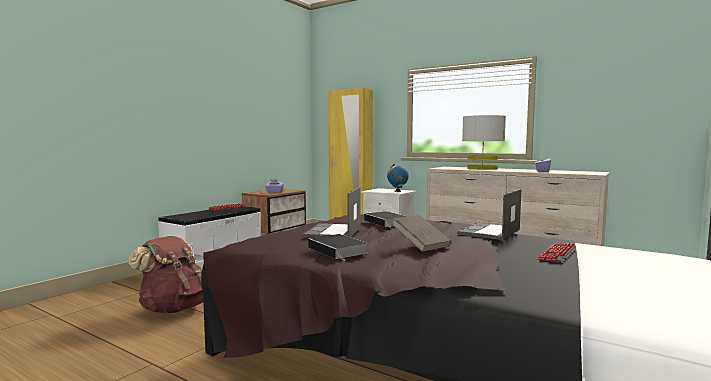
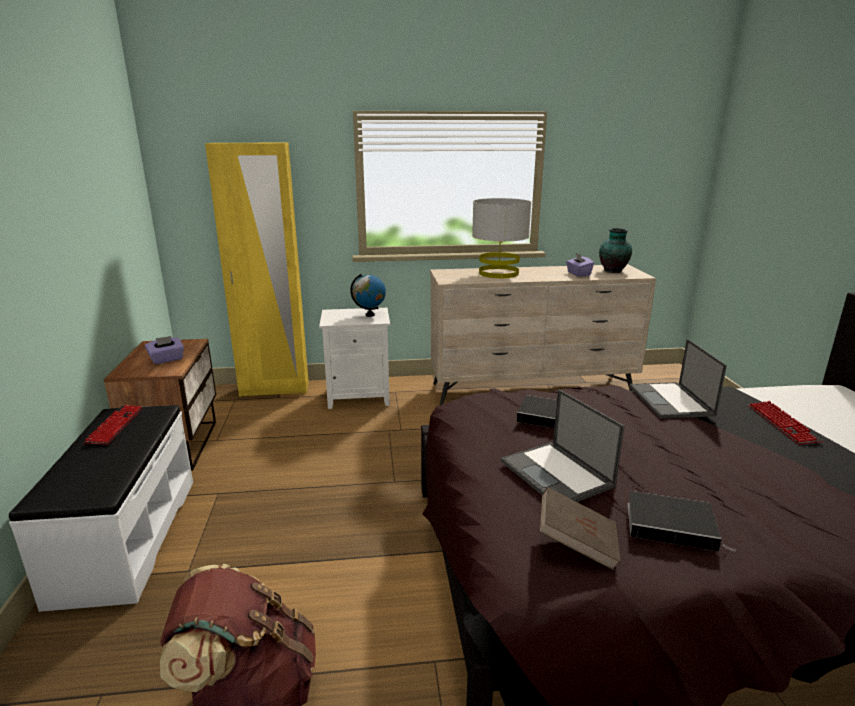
camera: 40 degrees left, 15 degrees up
(421, 245) = (703, 466): brown book -> brown book (576, 543)
(580, 172) = (613, 271): none -> vase

